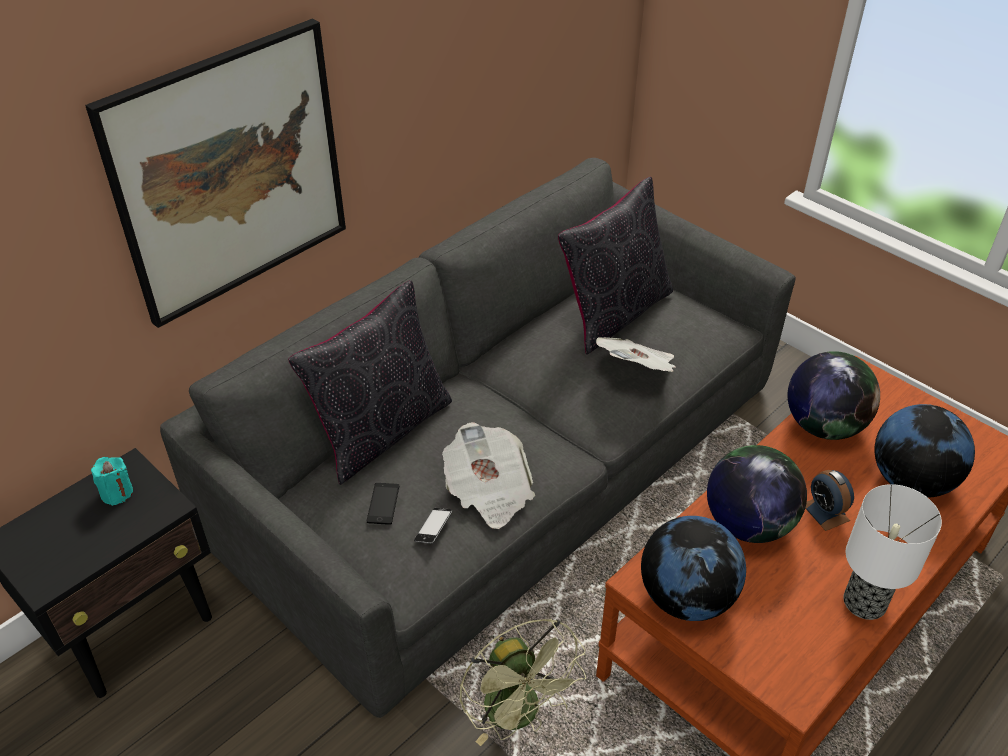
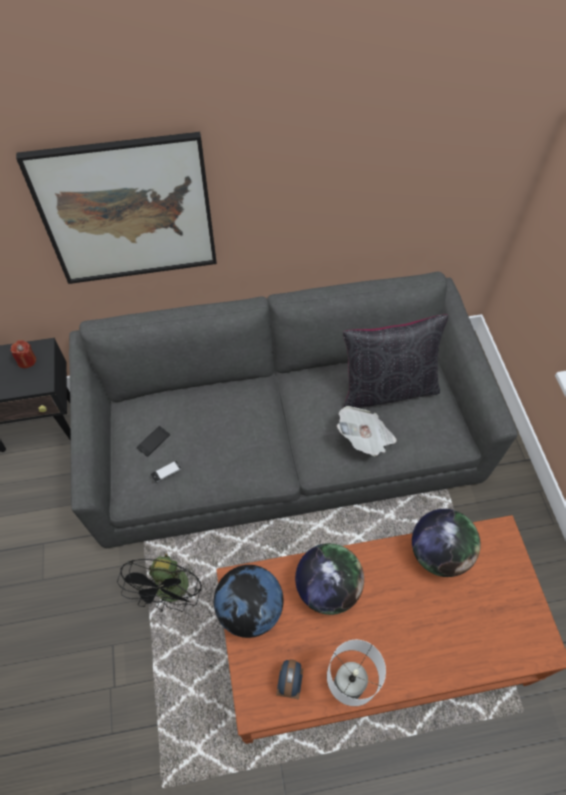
camera: 35 degrees right, 15 degrees up
(117, 493) = (27, 360): turquoise candle -> red candle
(381, 430) = (191, 393): black pillow -> none
(489, 492) = (215, 467): newspaper -> none
(520, 715) = (171, 593): green fan -> black fan
(825, 512) = (381, 612): alarm clock -> alarm clock (289, 681)
(911, 481) = (458, 628): globe -> none

